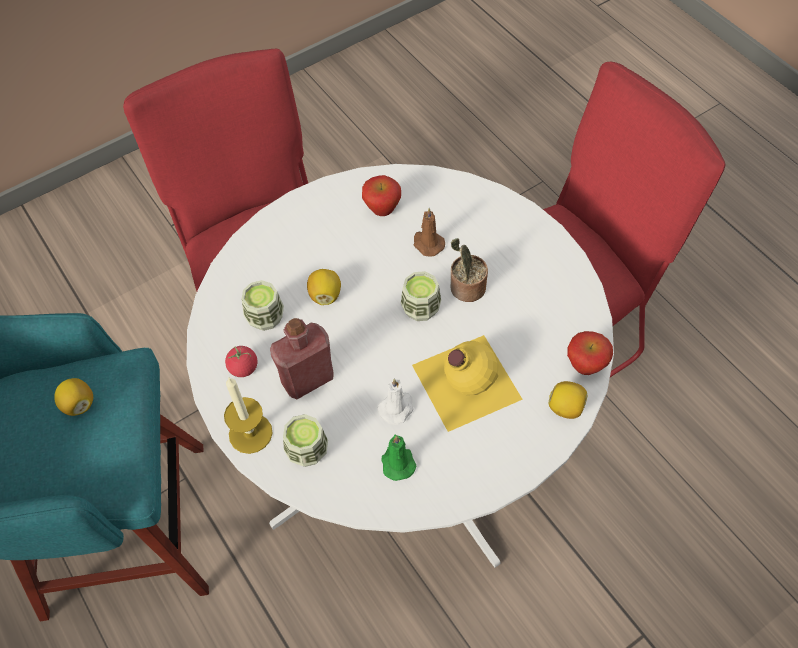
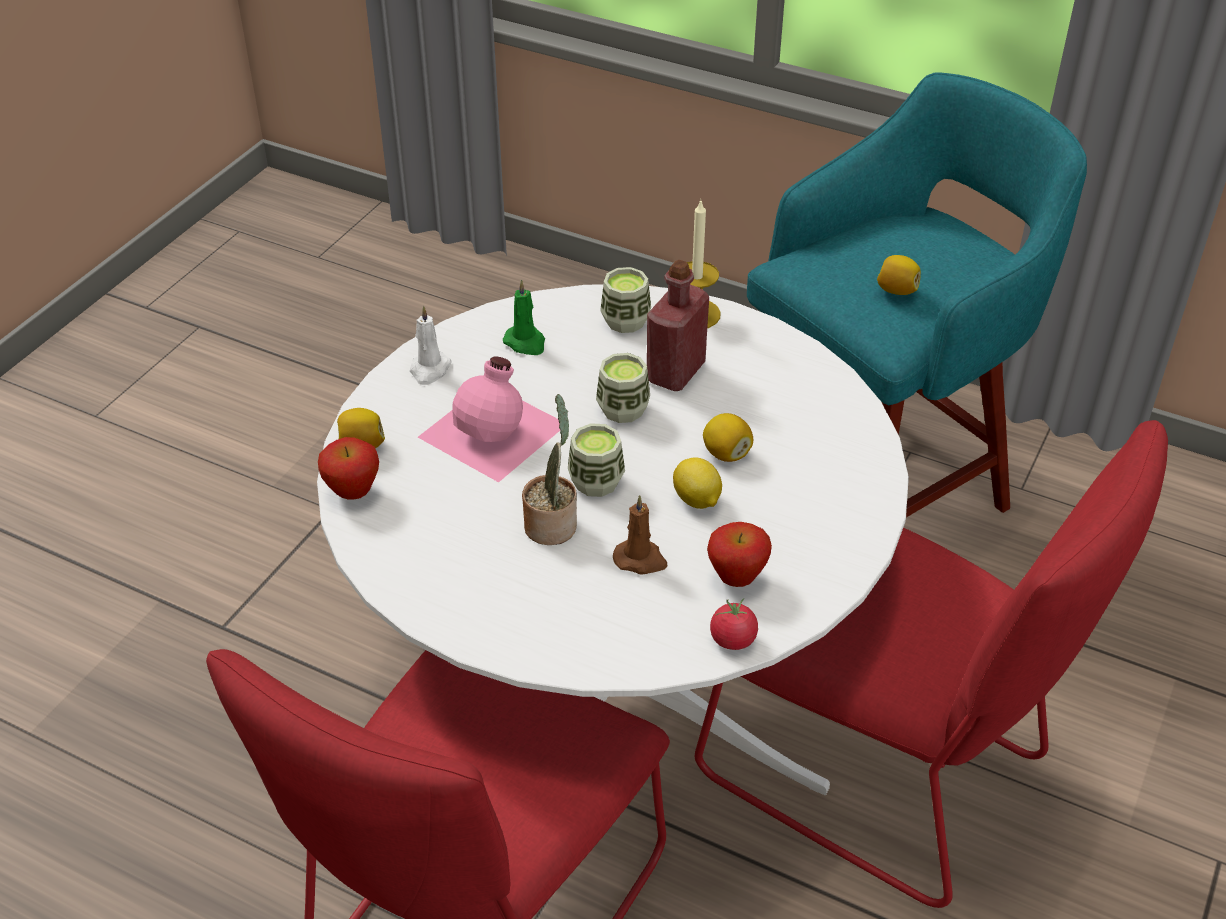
camera: 150 degrees right, 15 degrees down
(243, 367) = (755, 358): tomato -> tomato (733, 639)
(265, 317) = (776, 407): cup -> cup (623, 409)
(368, 268) = (697, 500): none -> lemon
(397, 408) = (557, 382): white candle -> white candle (429, 370)
(464, 381) = (495, 430): yellow bottle -> pink bottle

